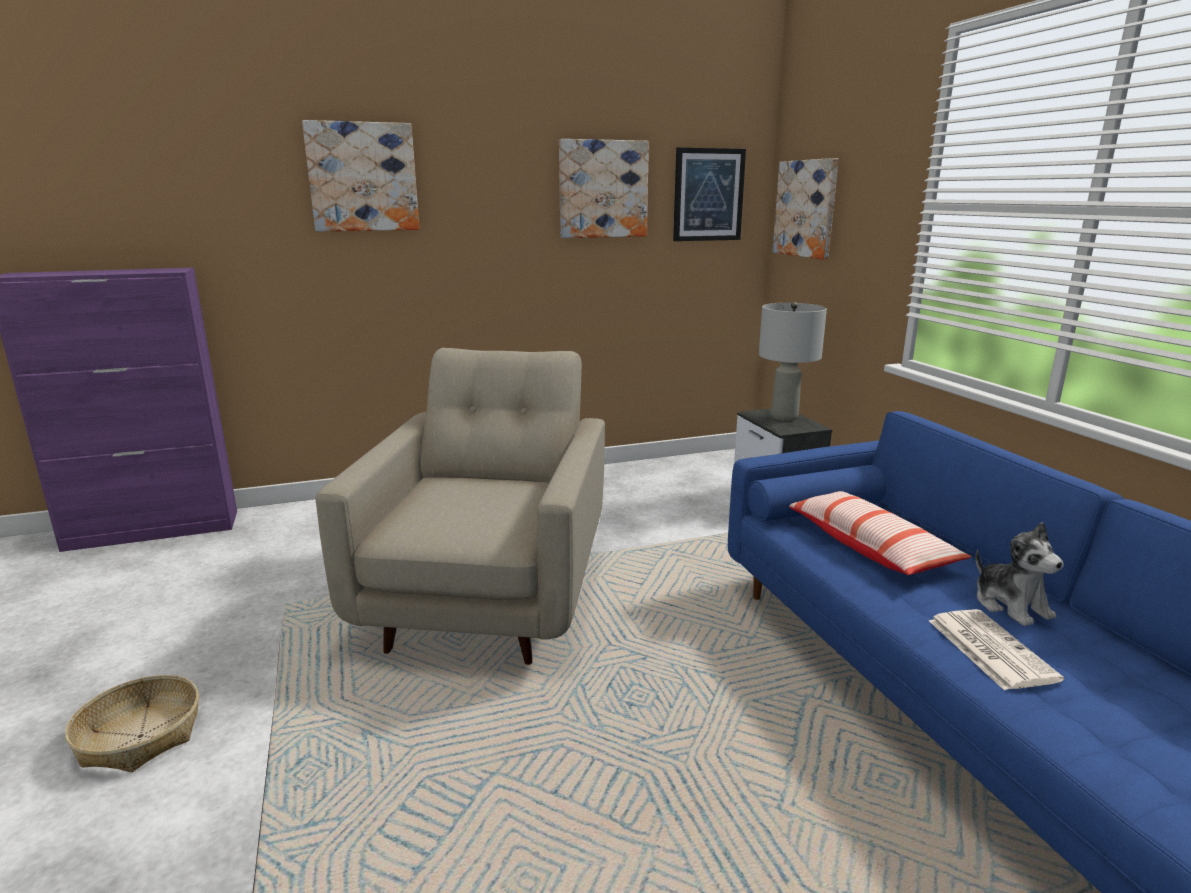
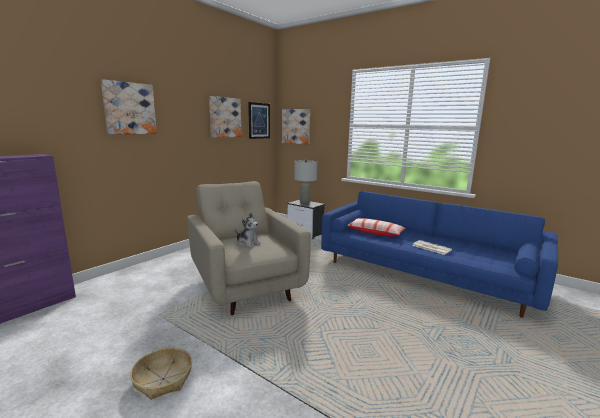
camera: 35 degrees left, 5 degrees down
(1010, 605) = (422, 238): plush toy -> plush toy (247, 243)

